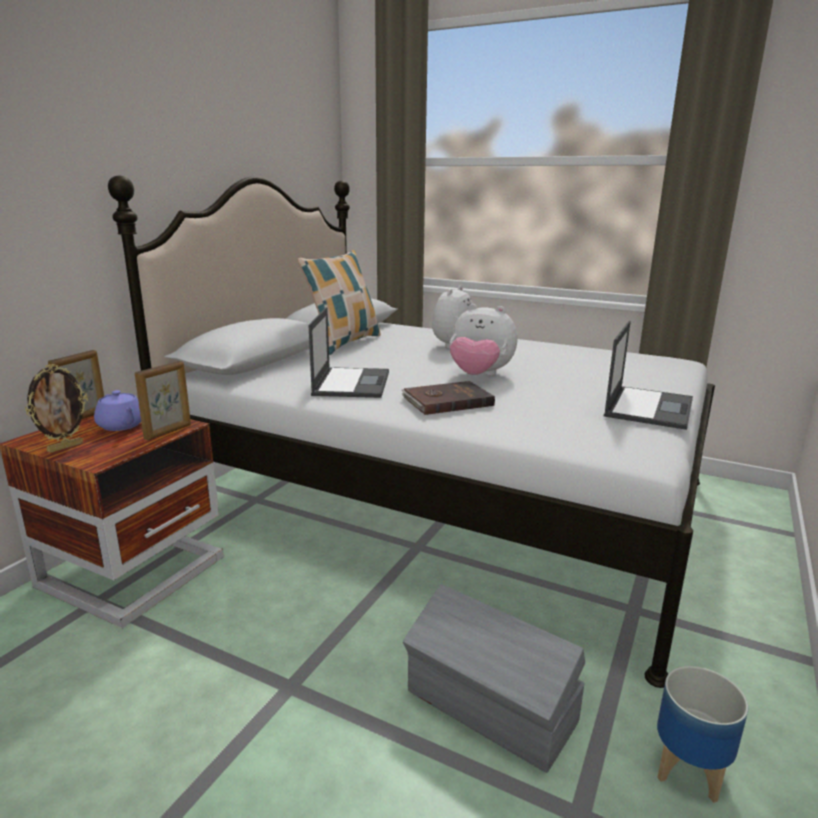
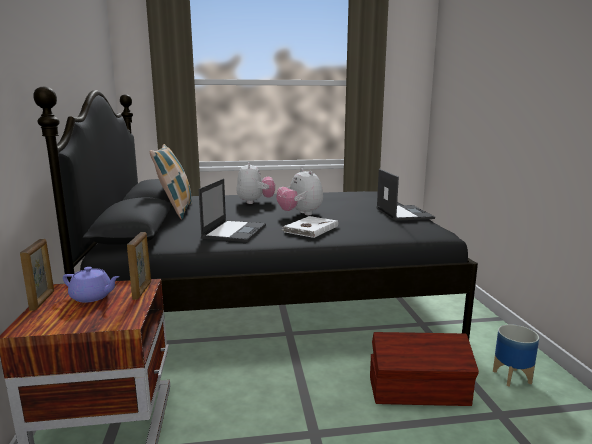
camera: 35 degrees left, 5 degrees down
(65, 447) = (74, 322): picture frame -> none
(351, 383) = (235, 231): laptop -> laptop turned 45 degrees clockwise
(445, 500) = (273, 304): white bed -> black bed
(446, 401) = (310, 229): brown book -> white book
(479, 376) = (300, 214): plush toy -> plush toy turned 75 degrees clockwise
(491, 708) = (419, 392): grey storage box -> brown storage box

